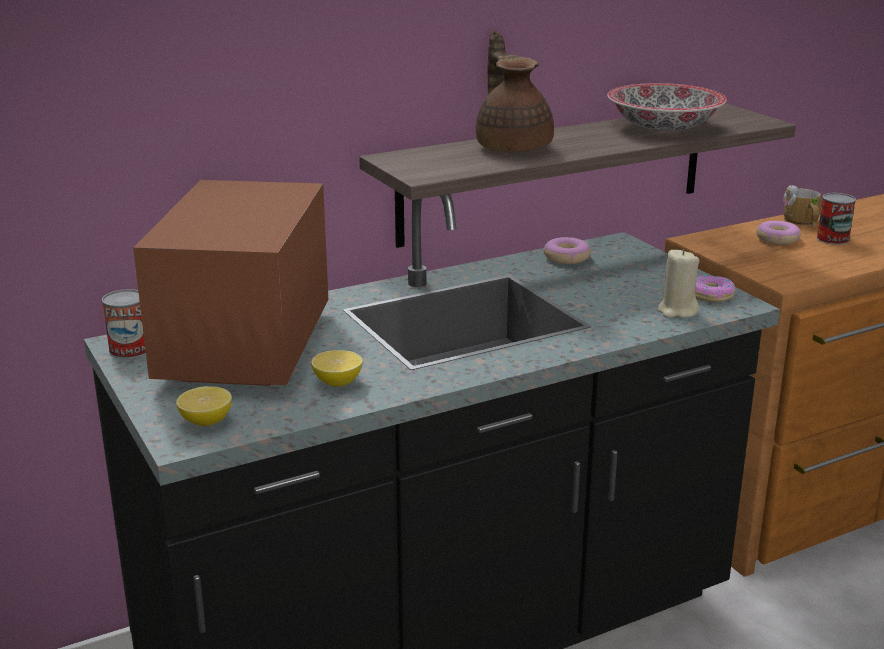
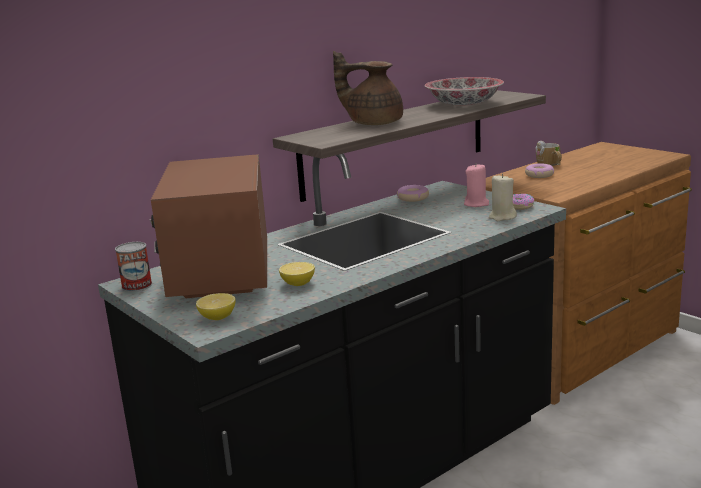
camera: 10 degrees left, 5 degrees down
(513, 146) = (373, 123): brown teapot -> brown teapot turned 45 degrees counterclockwise
(652, 282) = (476, 204): none -> pink candle
(832, 239) = (573, 171): can -> none

